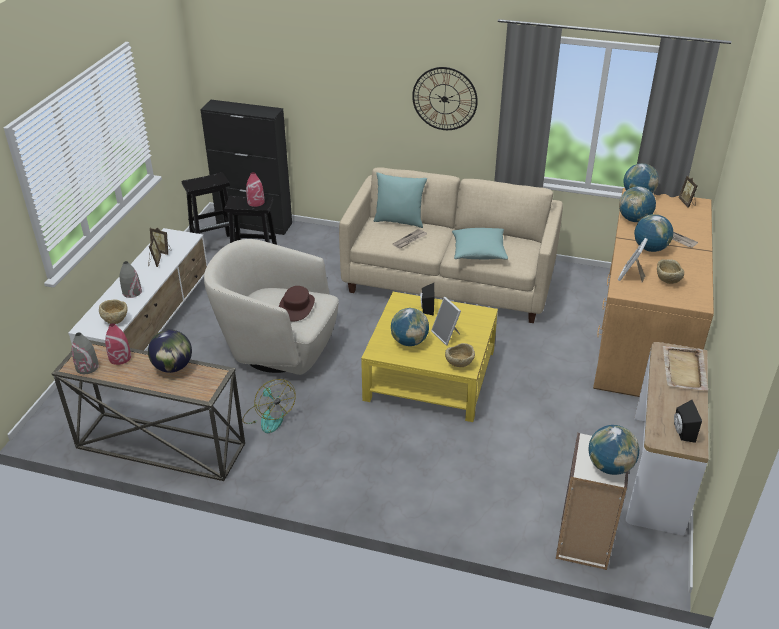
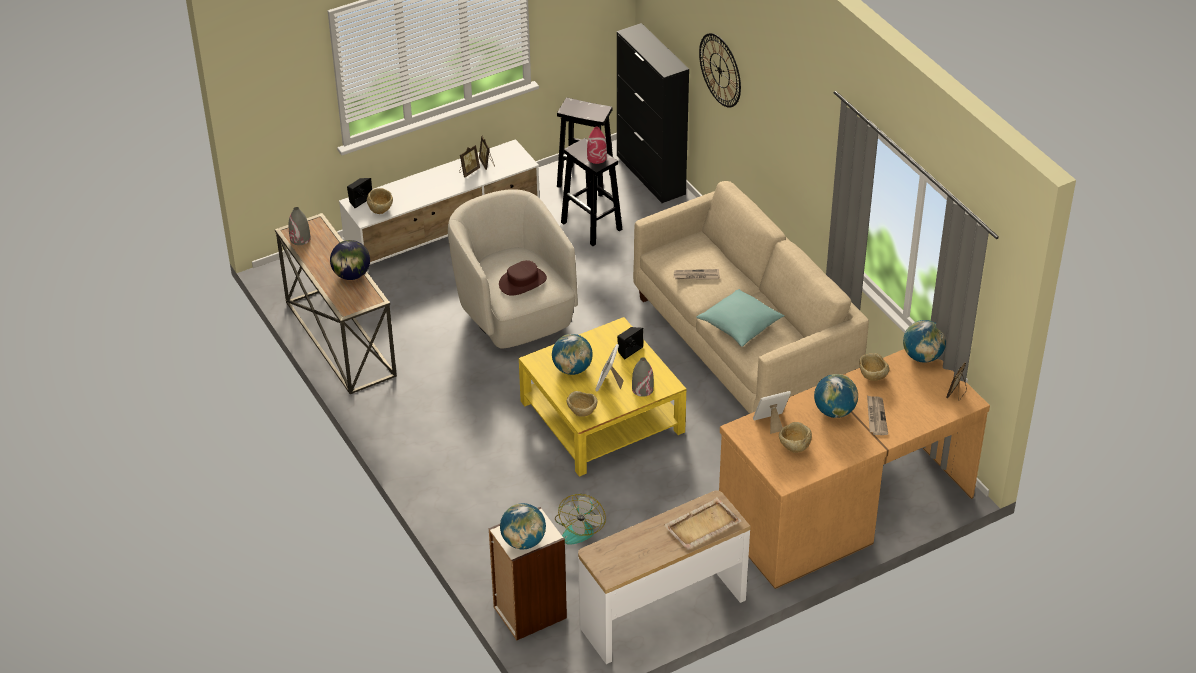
camera: 45 degrees right, 5 degrees up
(120, 358) = (328, 245): red vase -> none
(132, 292) = (420, 191): grey vase -> grey vase (642, 389)
(268, 416) = (437, 367): fan -> fan (579, 528)
(399, 221) = (717, 251): turquoise pillow -> none
(444, 99) = (805, 143): wall clock -> wall clock (720, 70)
(634, 219) = (872, 377): globe -> beige bowl
(681, 432) = (618, 561): black speaker -> black speaker (359, 200)

